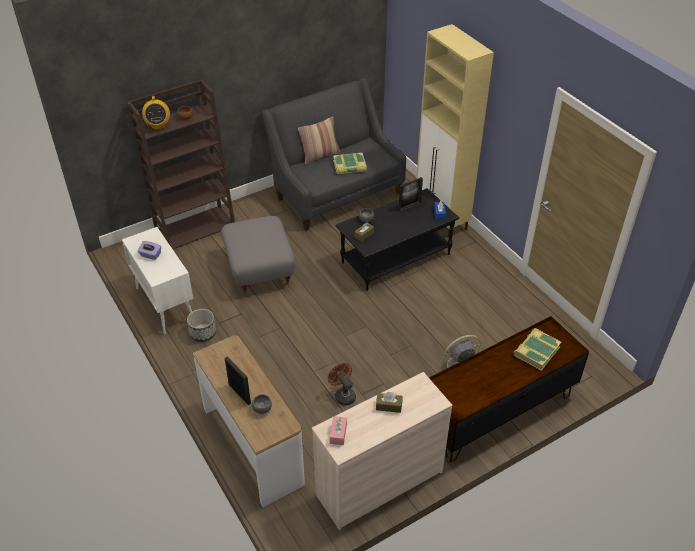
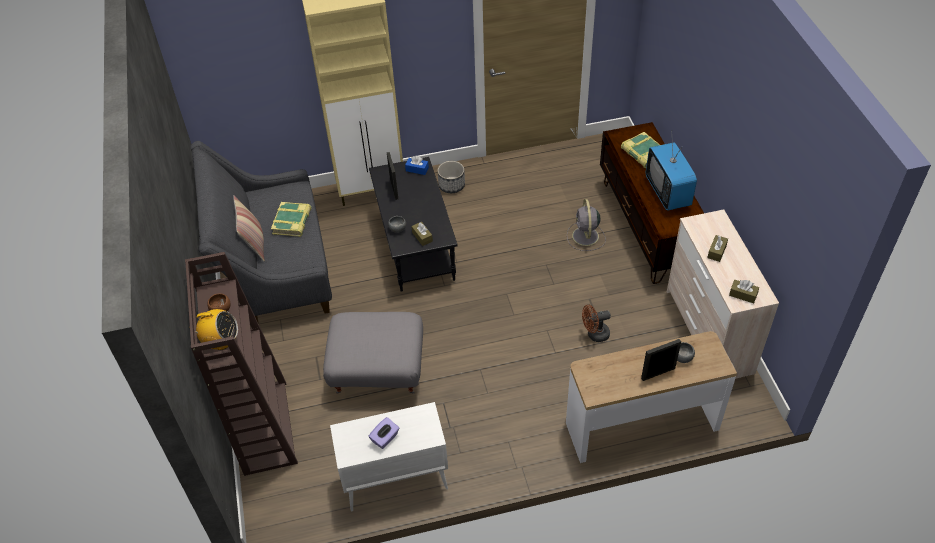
camera: 70 degrees left, 5 degrees up
(203, 333) = (460, 447): planter -> planter (451, 185)
(338, 433) = (743, 295): pink tissue box -> brown tissue box
(489, 379) = (668, 192): none -> television

